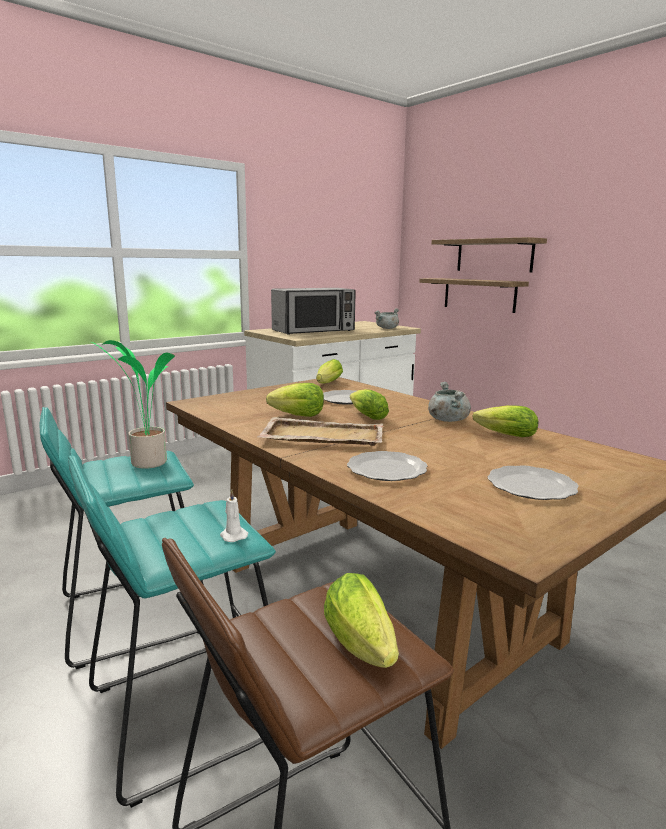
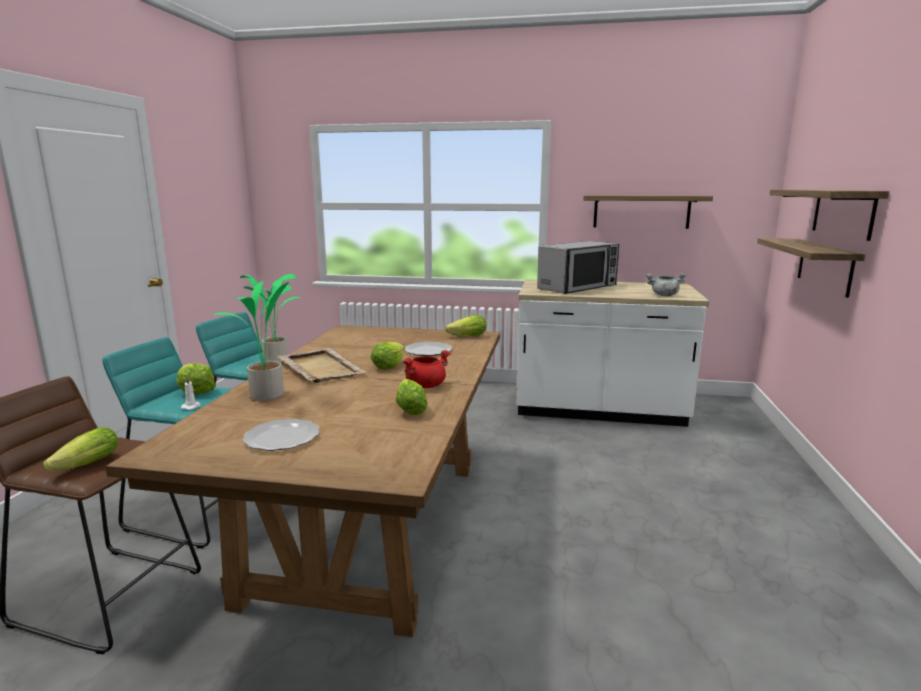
camera: 50 degrees right, 0 degrees up
(298, 416) = (359, 352): lettuce -> lettuce (195, 391)
(314, 331) = (578, 287): microwave -> microwave turned 60 degrees counterclockwise
(320, 259) = (641, 211): none -> shelf
(385, 469) = (268, 396): plate -> potted plant
(447, 420) = (426, 385): grey cooking pot -> red cooking pot

